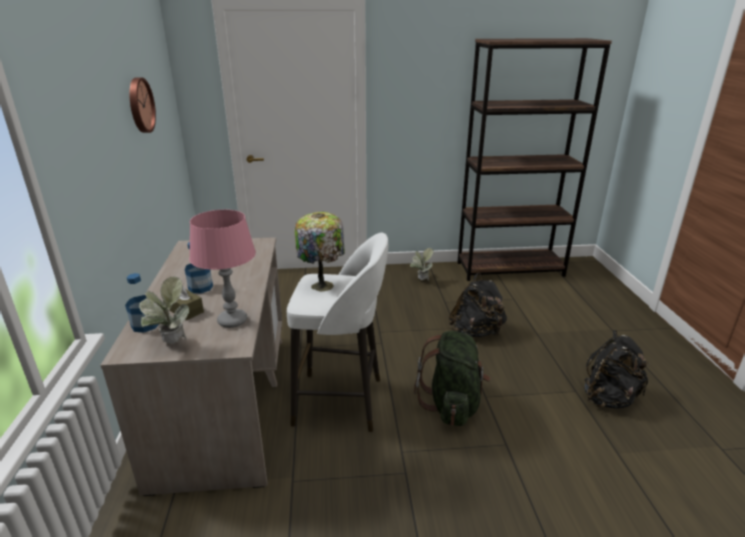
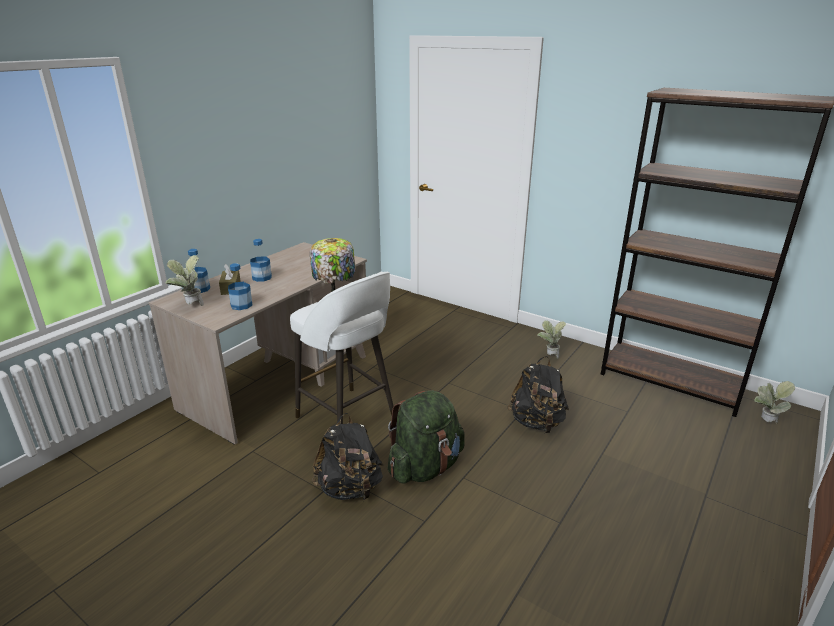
camera: 40 degrees right, 0 degrees up
(139, 105) = (304, 126): wall clock -> none
(232, 321) = (241, 305): pink table lamp -> bottle
(580, 273) = (765, 422): none -> potted plant
(609, 398) = (587, 549): black backpack -> black backpack (350, 489)

